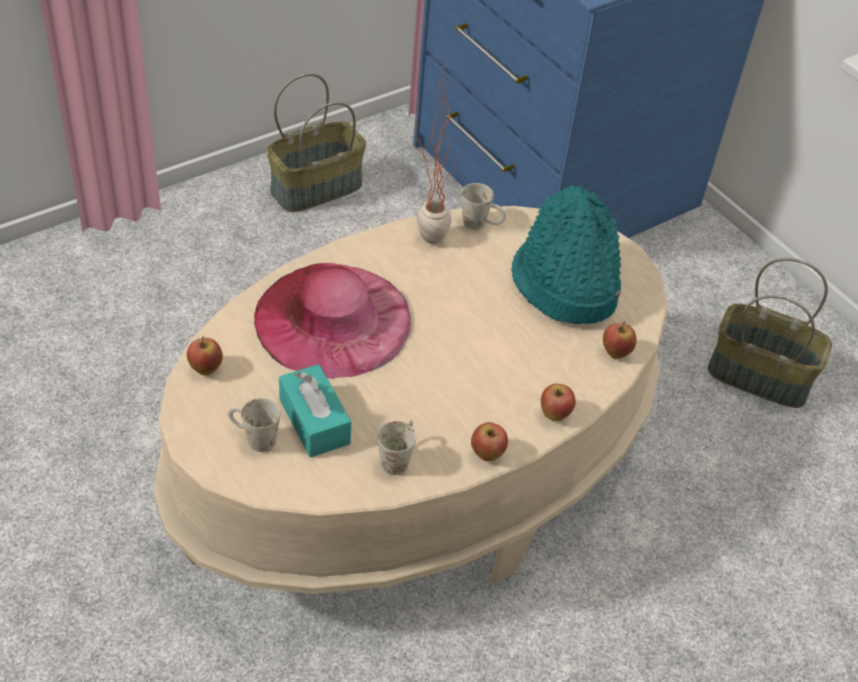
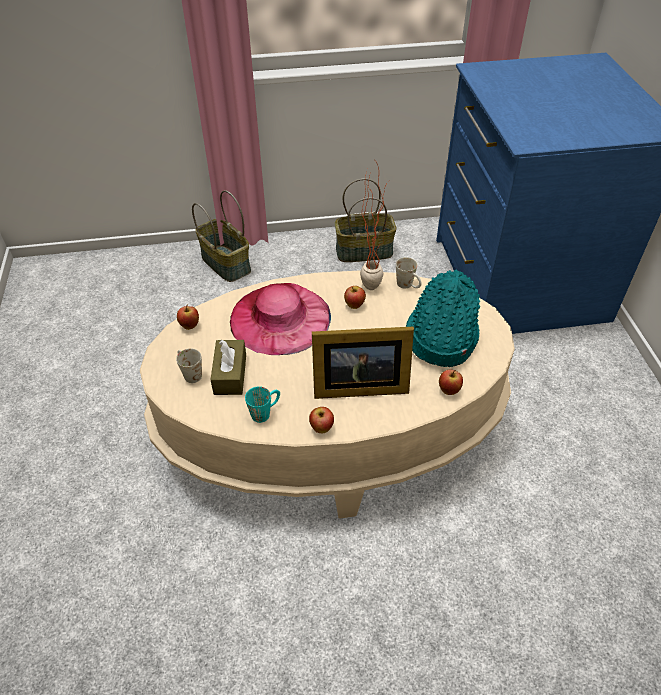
camera: 30 degrees right, 0 degrees up
(314, 421) = (230, 374): turquoise tissue box -> brown tissue box
(398, 457) = (265, 411): white mug -> turquoise mug
(497, 382) = (357, 385): none -> picture frame
(554, 415) = (381, 418): apple -> apple (354, 305)
(760, 375) = (598, 446): basket -> basket (227, 263)

